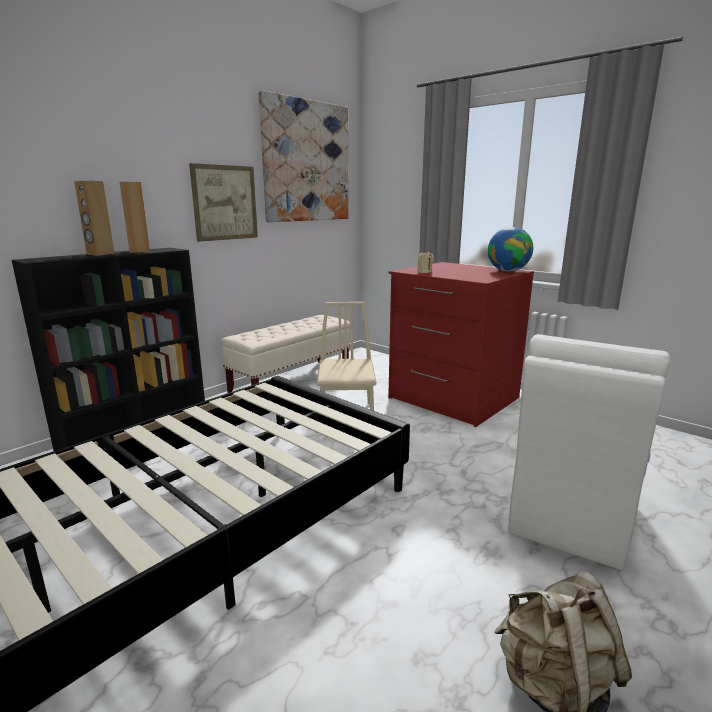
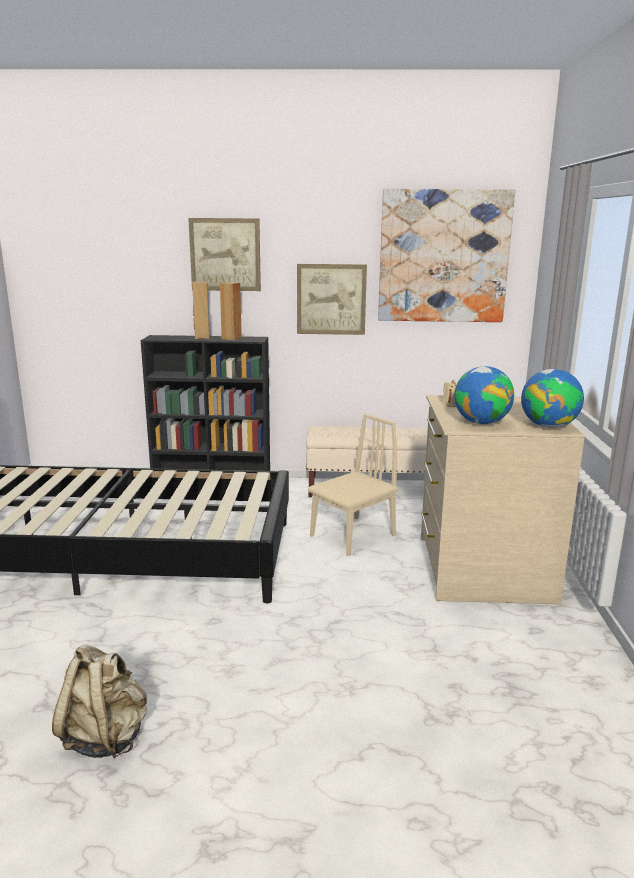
camera: 50 degrees right, 0 degrees up
(106, 148) = (225, 254): none -> picture
(452, 398) = (481, 568): red dresser -> beige dresser
(479, 276) = (481, 423): none -> globe
(570, 516) = (334, 699): white chair -> none

